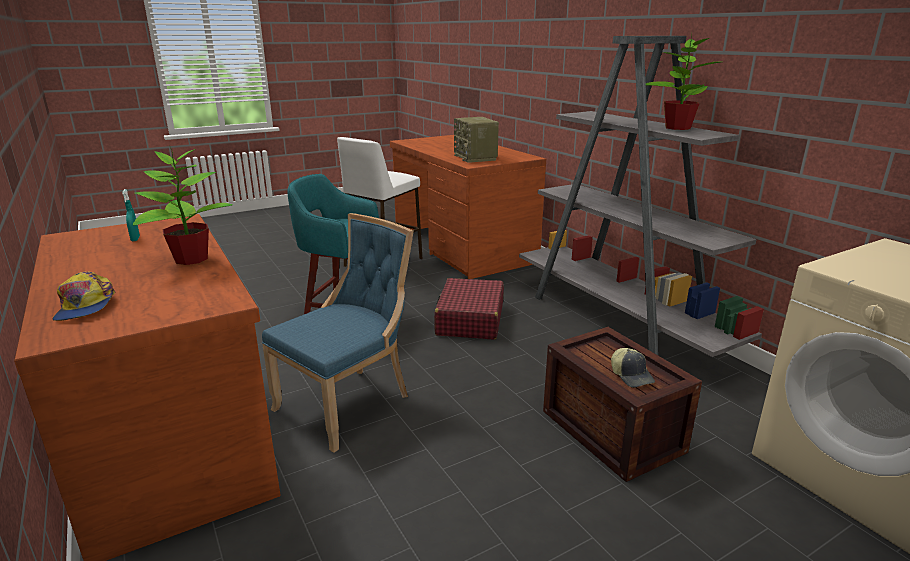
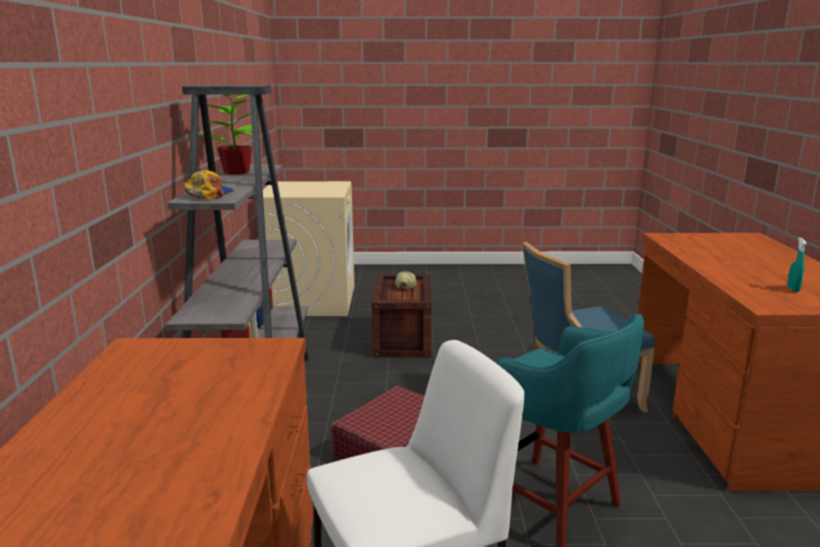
camera: 150 degrees left, 5 degrees down
(85, 306) = (755, 246): cap -> cap (209, 194)
(190, 259) = (712, 262): potted plant -> none
(476, 158) = (217, 371): radio -> none

